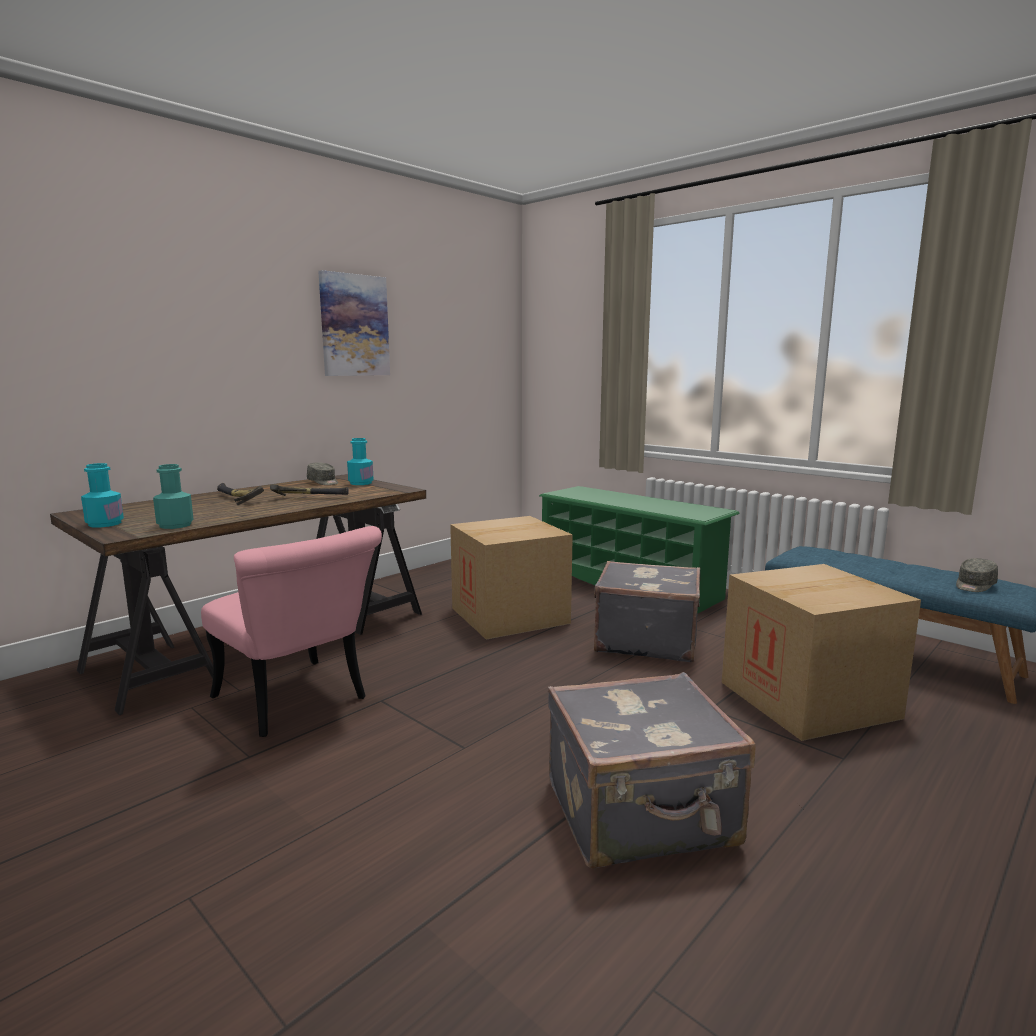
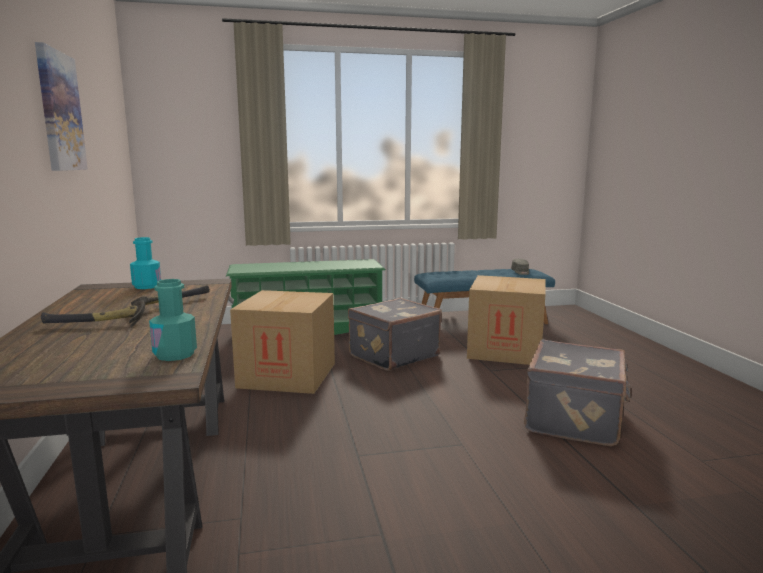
camera: 55 degrees left, 0 degrees up
(105, 524) = (78, 382): turquoise bottle -> none
(298, 703) = (312, 491): pink chair -> none
(323, 482) = (103, 294): grey cap -> none

